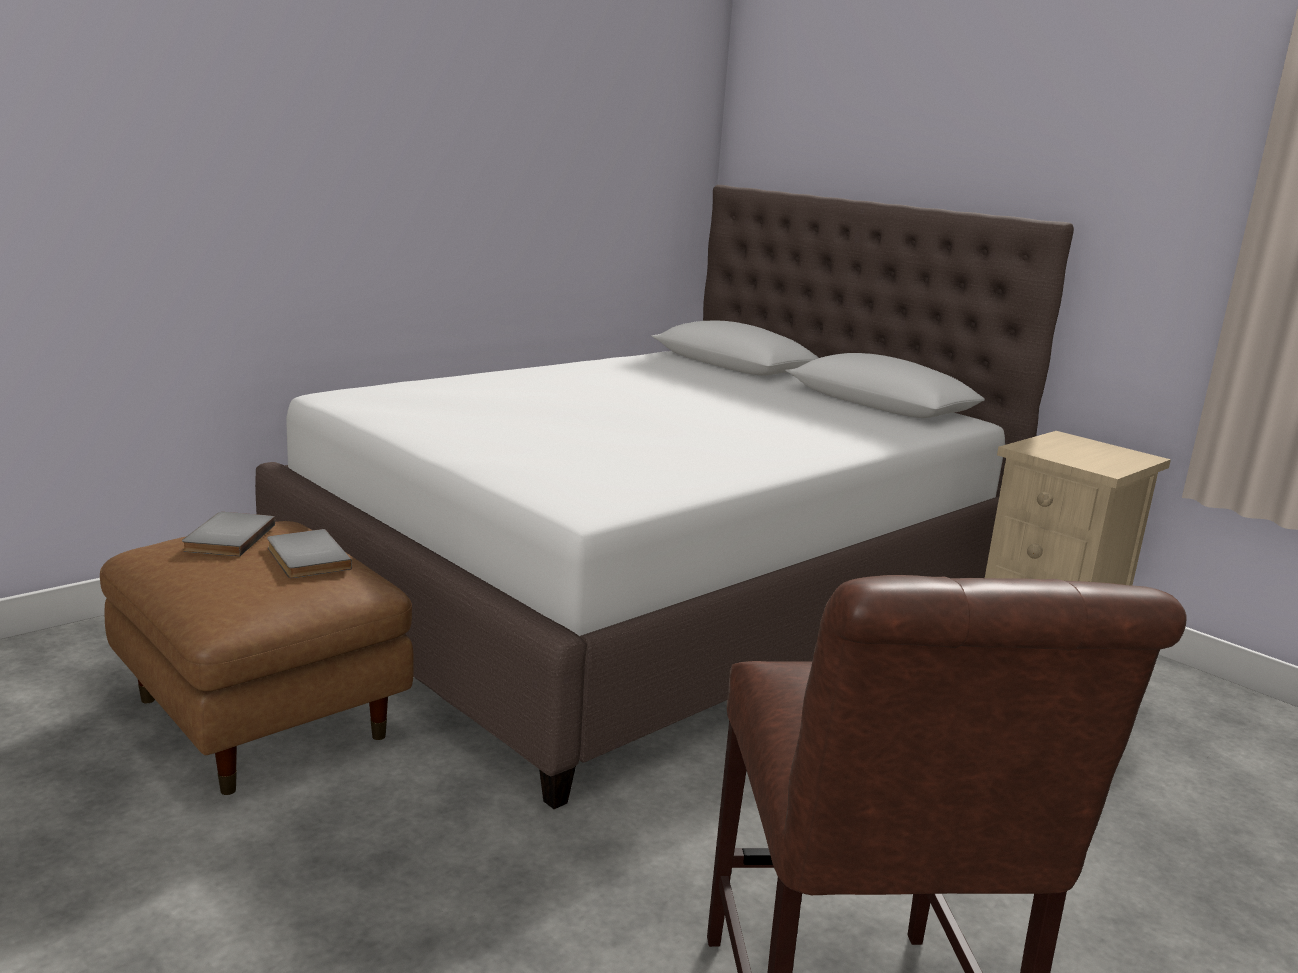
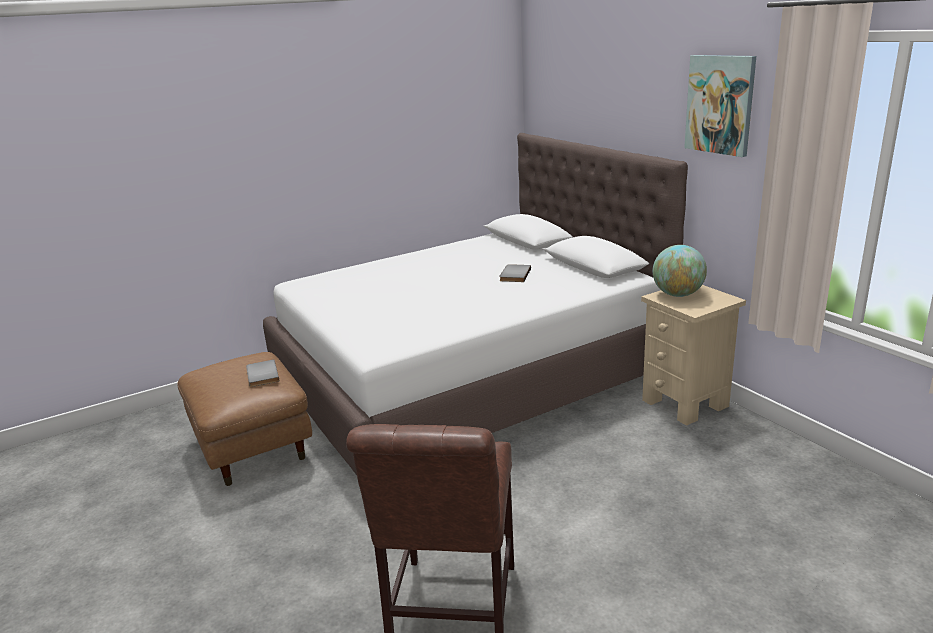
camera: 15 degrees right, 5 degrees up
(226, 538) = (231, 364): grey book -> grey book (514, 275)
(1056, 447) = (678, 294): none -> globe
(1145, 127) = (720, 104): none -> picture

